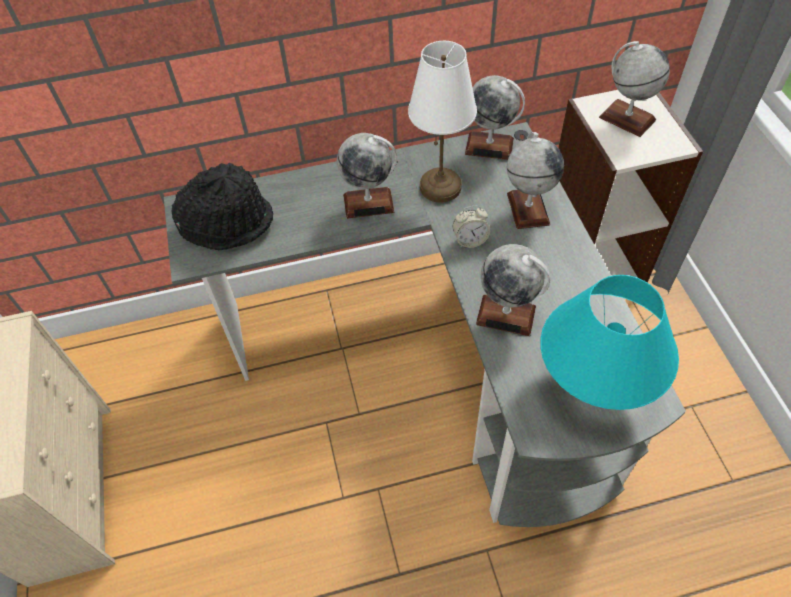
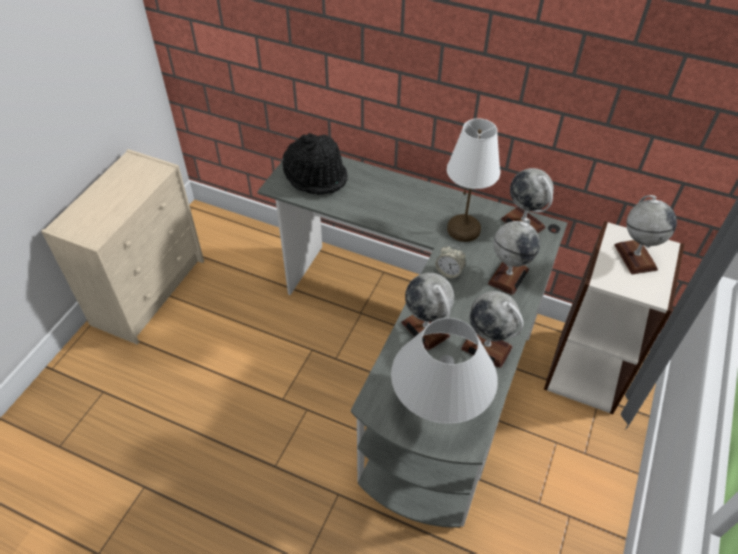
camera: 35 degrees right, 5 degrees down
(368, 203) = (408, 213): globe -> globe (487, 347)
(594, 384) = (439, 404): turquoise table lamp -> white table lamp

